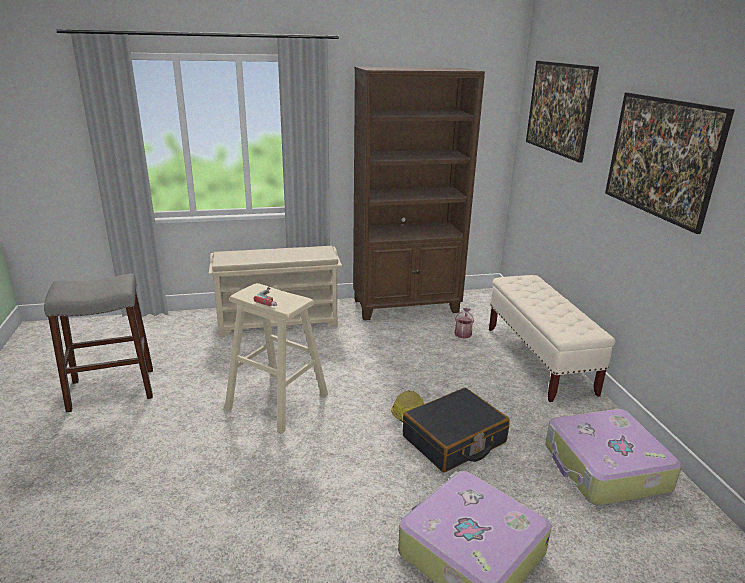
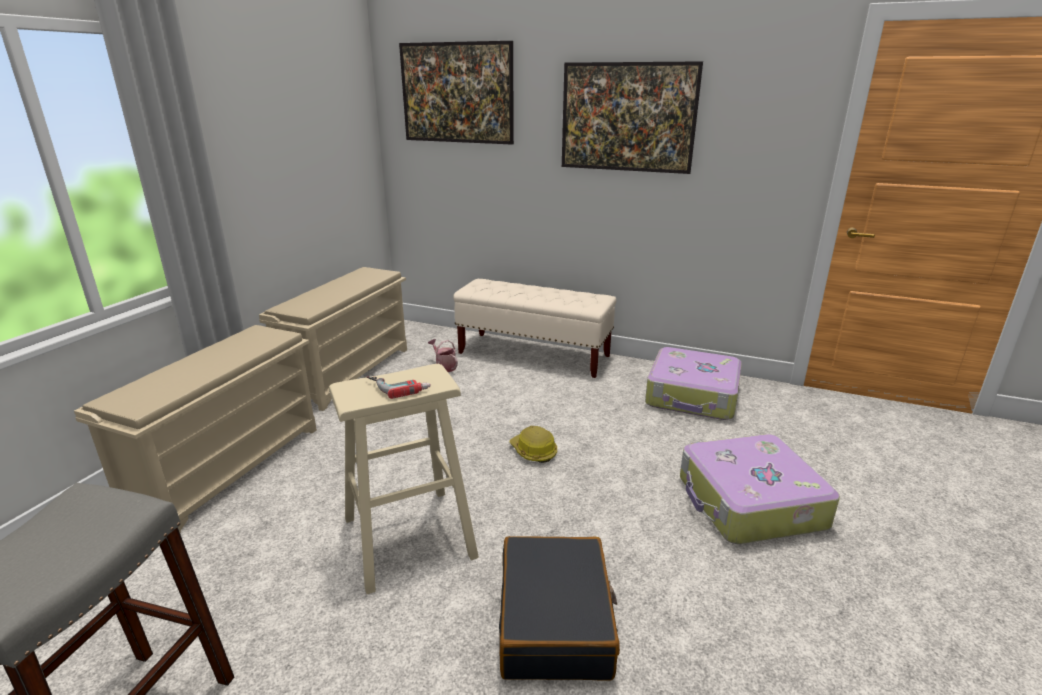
camera: 55 degrees left, 0 degrees up
(407, 306) = (349, 372): brown bookcase -> beige shoe rack
(454, 440) = (600, 445): black suitcase -> black suitcase (555, 621)

